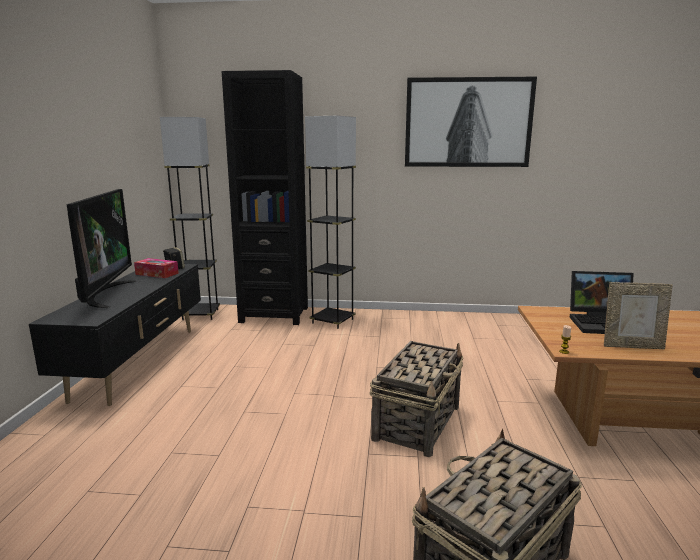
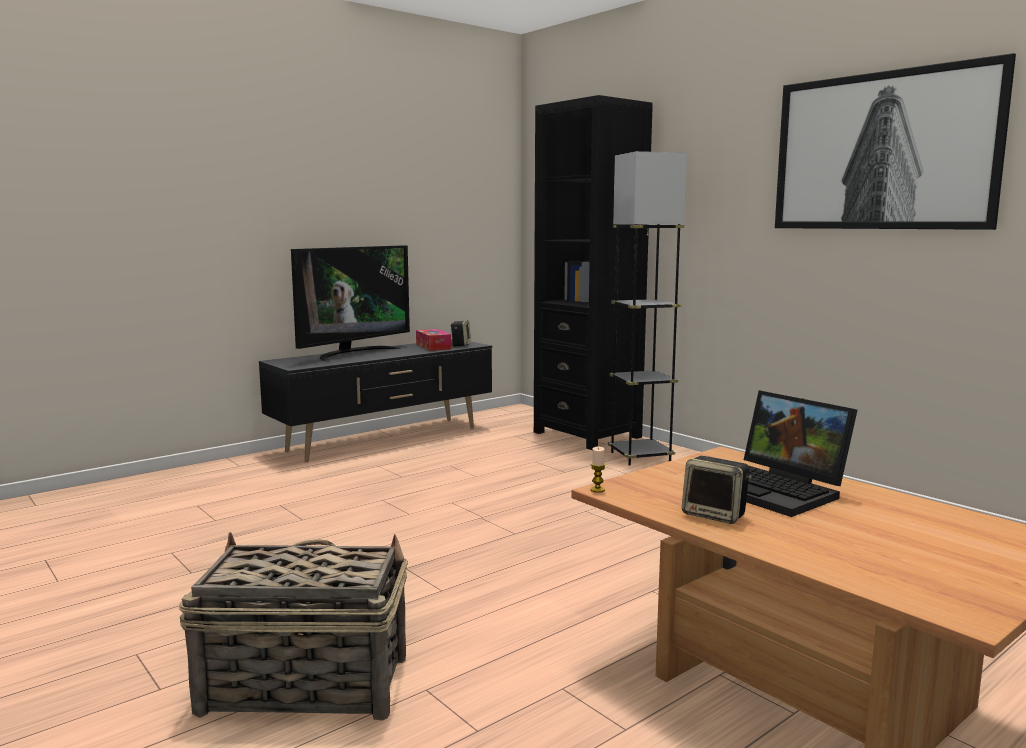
camera: 45 degrees right, 5 degrees down
(200, 314) = (514, 416): grey floor lamp -> none
(417, 422) = (508, 568): basket -> none
(632, 346) = (715, 515): picture frame -> speaker

